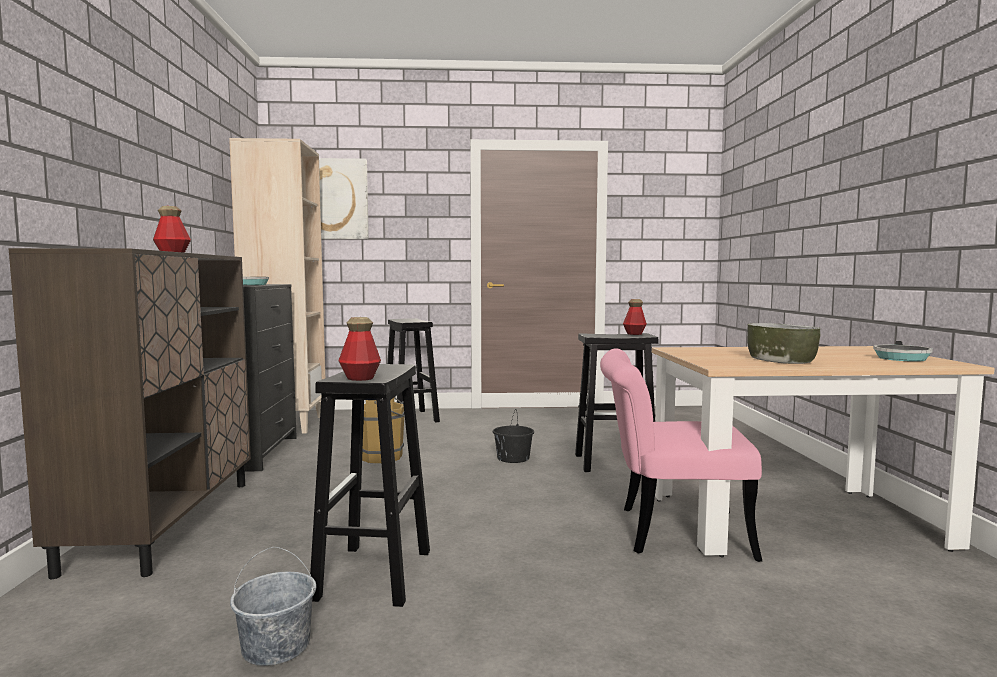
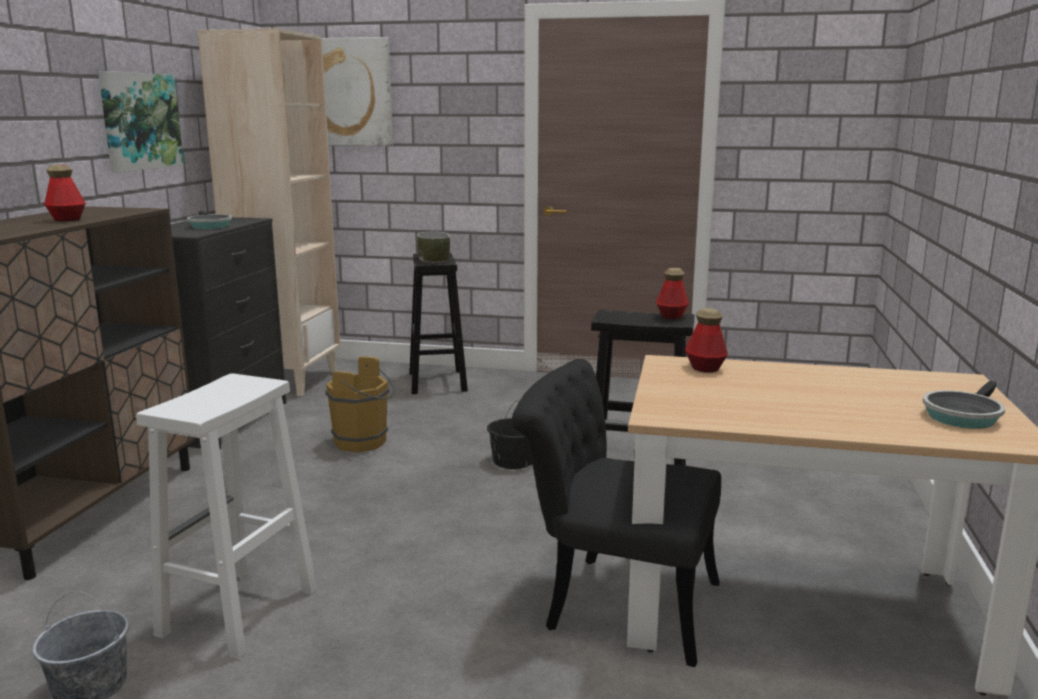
camera: 15 degrees right, 10 degrees up
(192, 199) = (139, 121): none -> picture
(360, 378) = (187, 410): bottle -> bottle (705, 368)
(374, 575) = (237, 613): black stool -> white stool
(668, 531) = (614, 603): pink chair -> black chair
(781, 360) = (767, 407): bowl -> bowl (434, 259)

